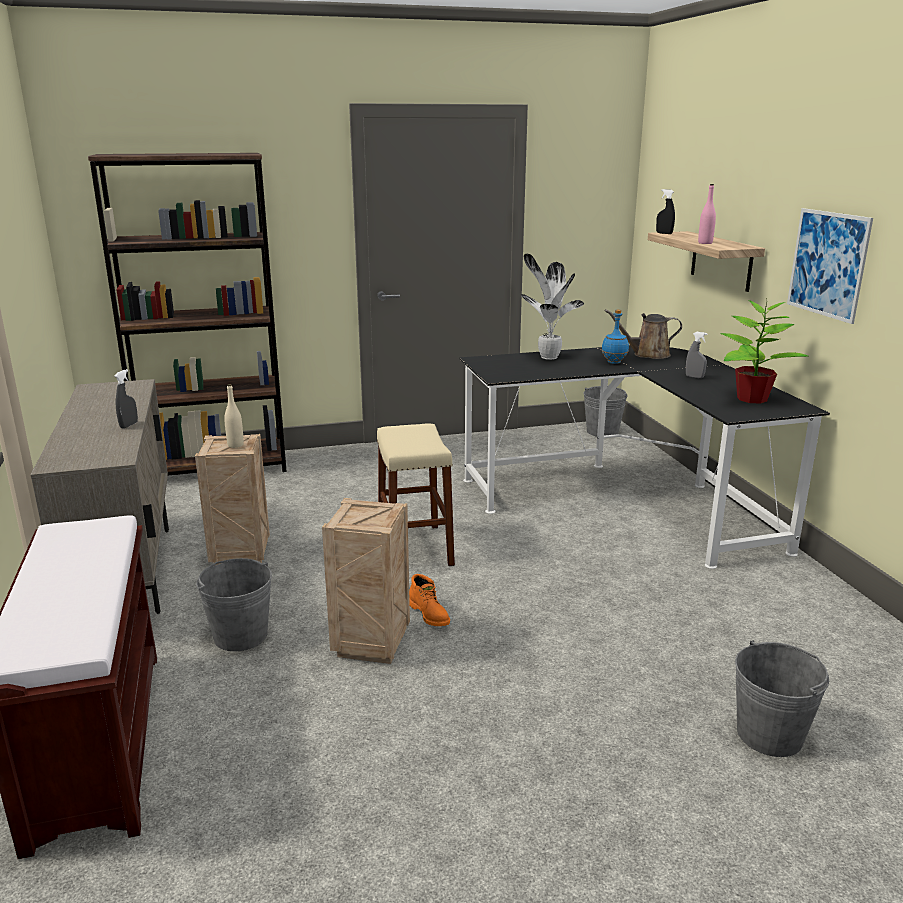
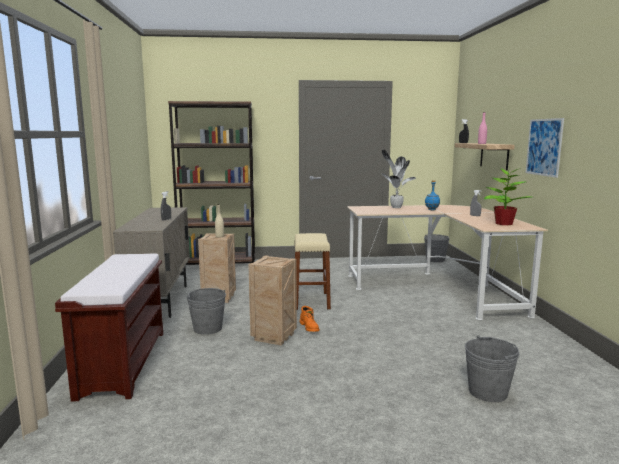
camera: 10 degrees right, 10 degrees down
(626, 499) = (438, 288): black desk -> beige desk
(647, 354) = (453, 208): brown watering can -> none

